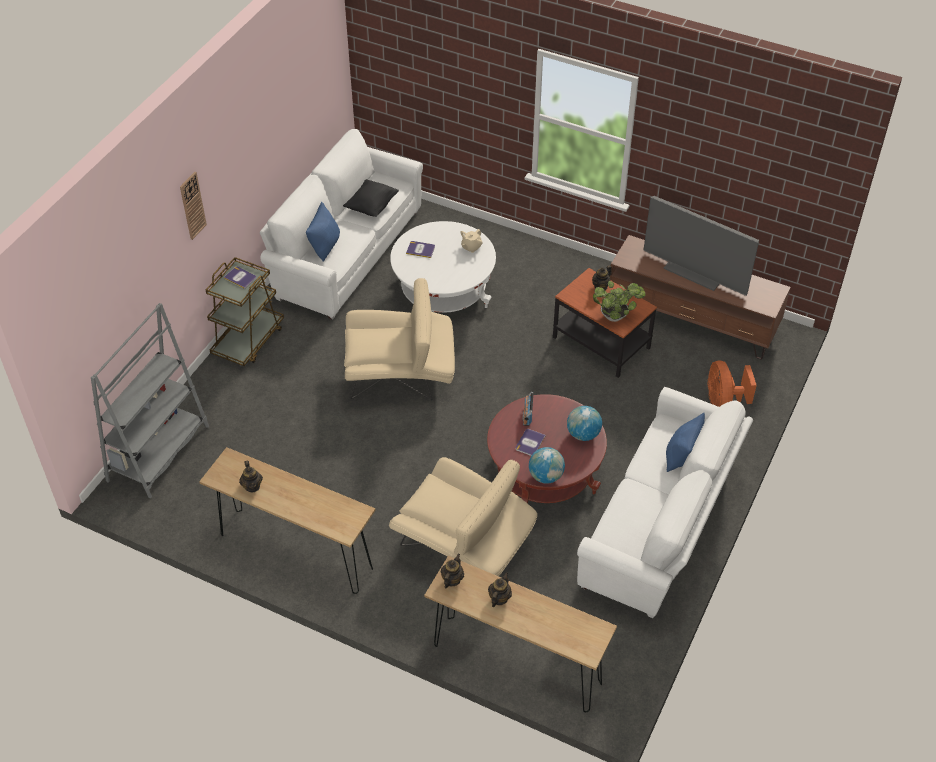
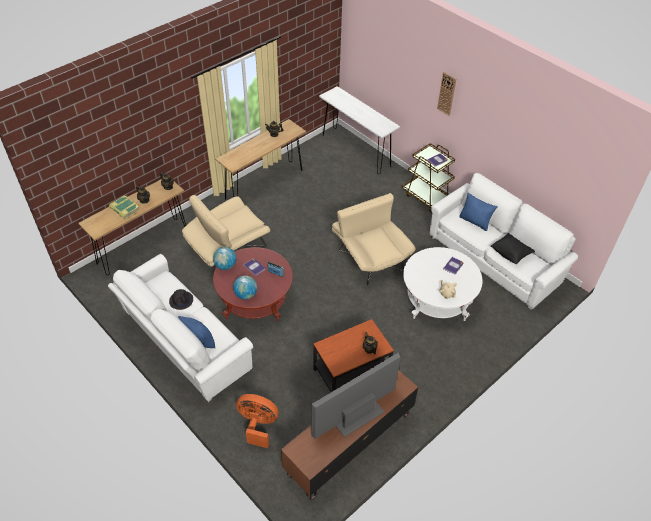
camera: 110 degrees right, 0 degrees up
(158, 453) = (356, 150): grey bookcase -> white console table
(400, 374) = (369, 256): beige armchair -> beige armchair turned 135 degrees clockwise
(533, 616) = (124, 209): none -> book
(616, 316) = (335, 346): potted plant -> none
(632, 503) = (181, 300): none -> black hat

